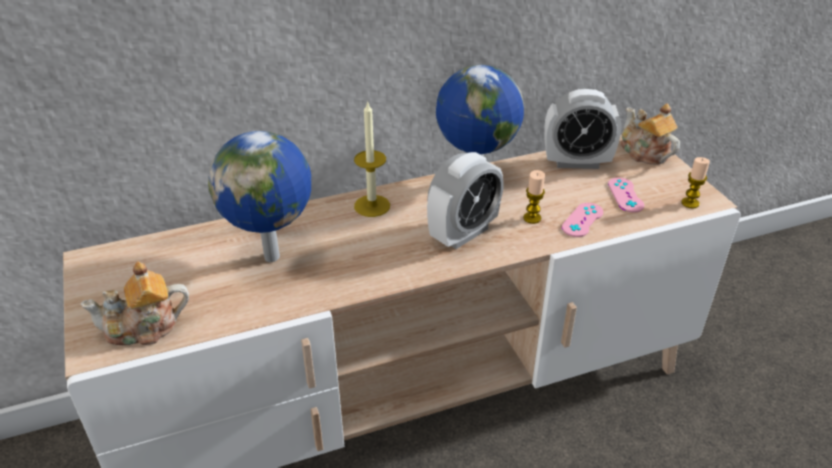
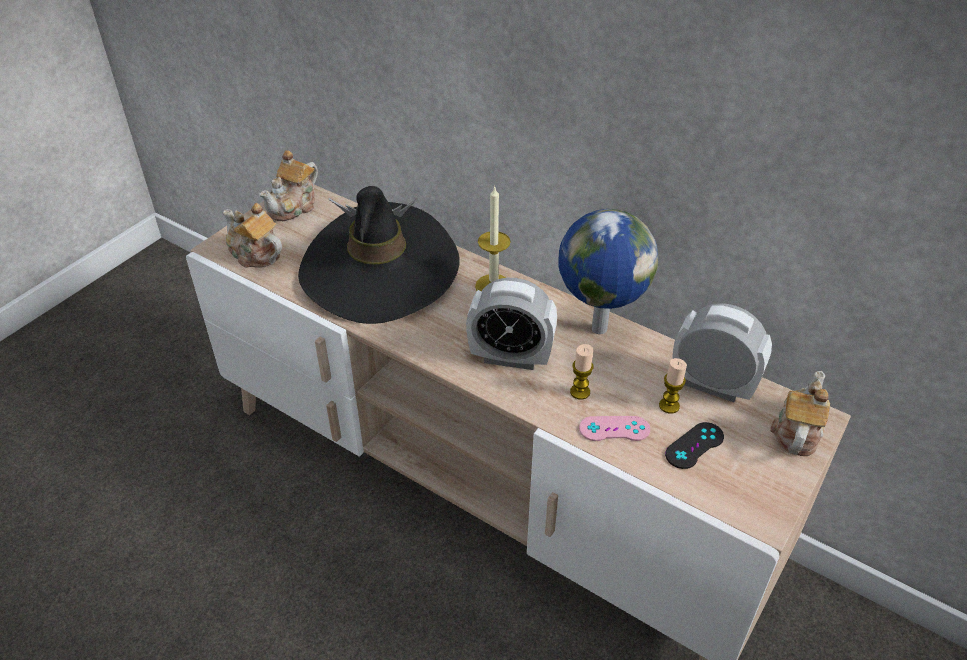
camera: 55 degrees right, 5 degrees up
(106, 272) = (294, 206): none -> teapot
(274, 256) = (379, 269): globe -> black hat
(576, 162) = (712, 385): alarm clock -> alarm clock turned 150 degrees clockwise
(625, 195) = (694, 445): pink game controller -> black game controller
(690, 203) = (739, 505): candle -> candle (669, 405)

